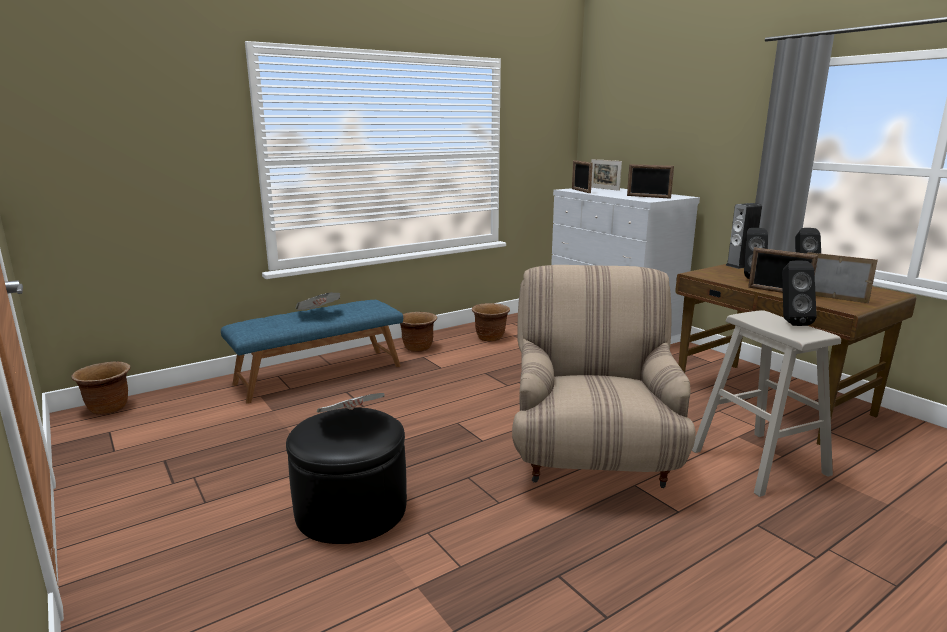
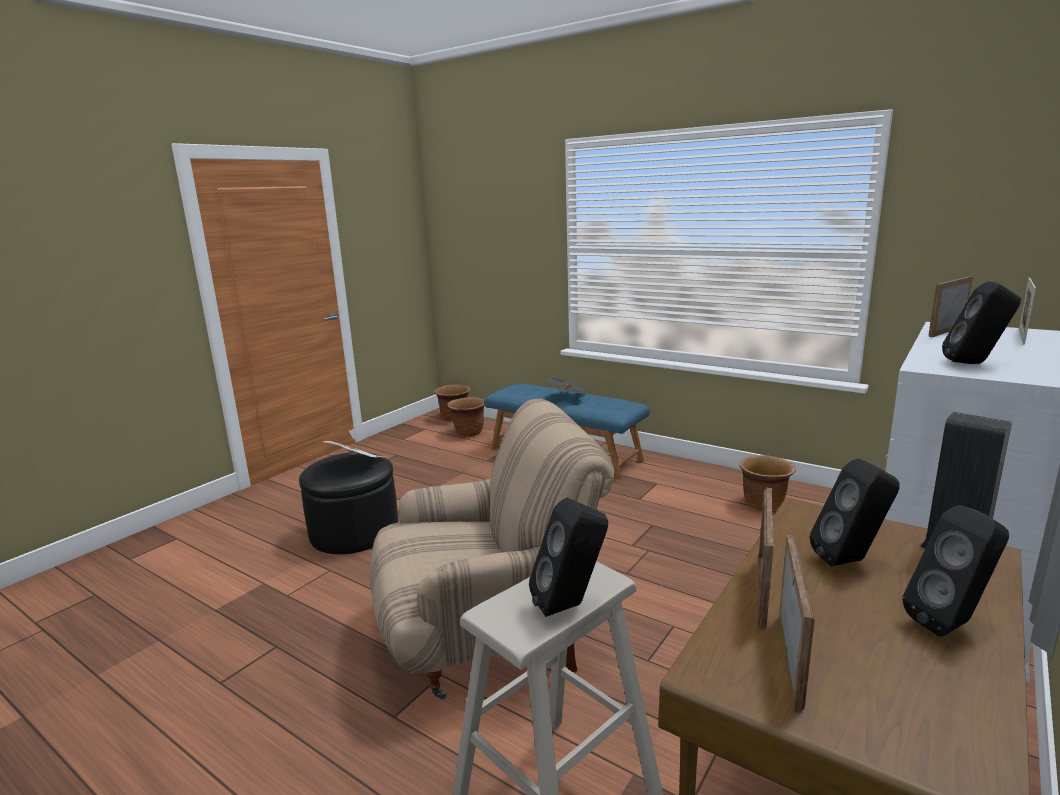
camera: 70 degrees right, 0 degrees up
(418, 348) = (676, 475): brown planter -> brown planter (469, 432)
(648, 197) = (975, 363): picture frame -> black speaker

